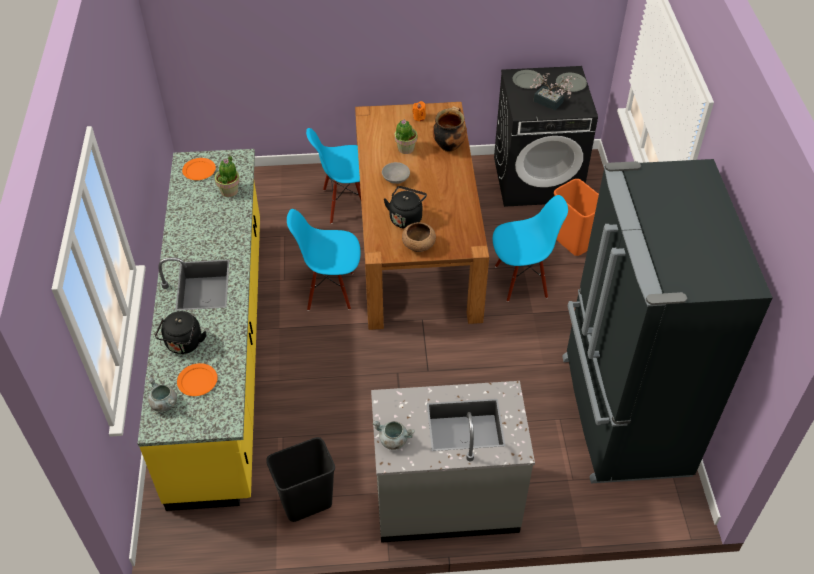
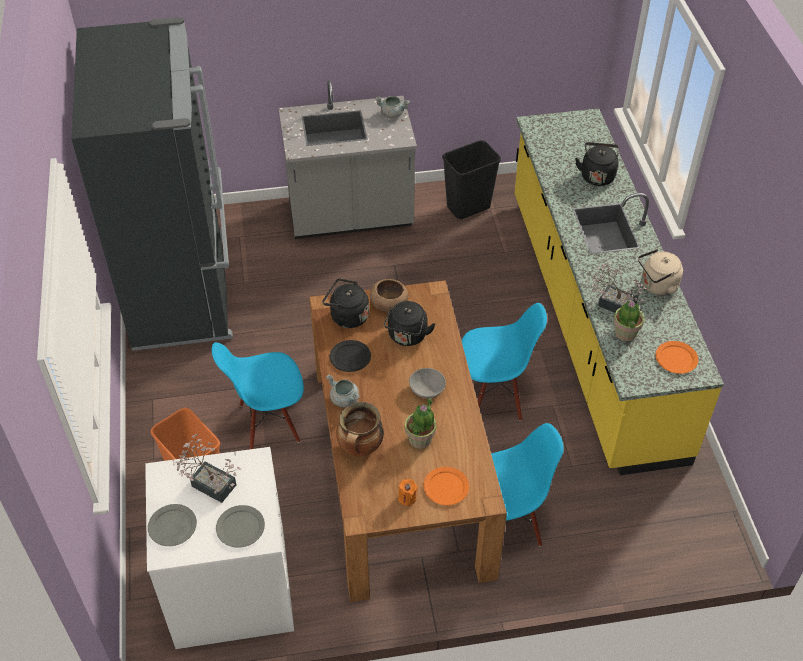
camera: 175 degrees right, 0 degrees up
(164, 403) = (591, 133): grey cooking pot -> grey cooking pot (345, 399)
(184, 226) = (657, 286): none -> beige kettle
(197, 381) = (571, 150): orange plate -> orange plate (446, 487)
(228, 214) = (613, 303): none -> potted plant
(454, 205) = (350, 357): none -> black plate
(456, 237) = (347, 316): none -> black kettle
(537, 179) = (230, 590): black washing machine -> white washing machine

